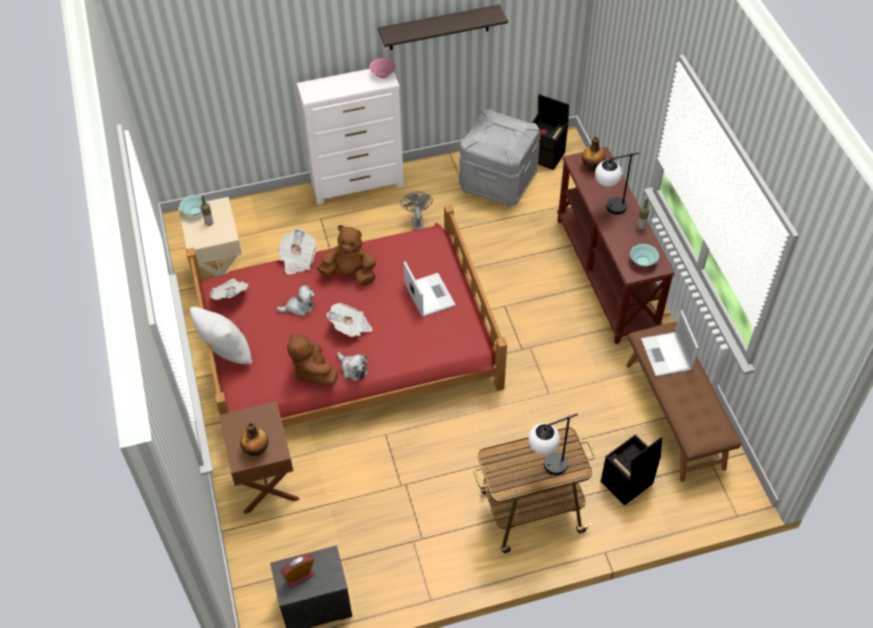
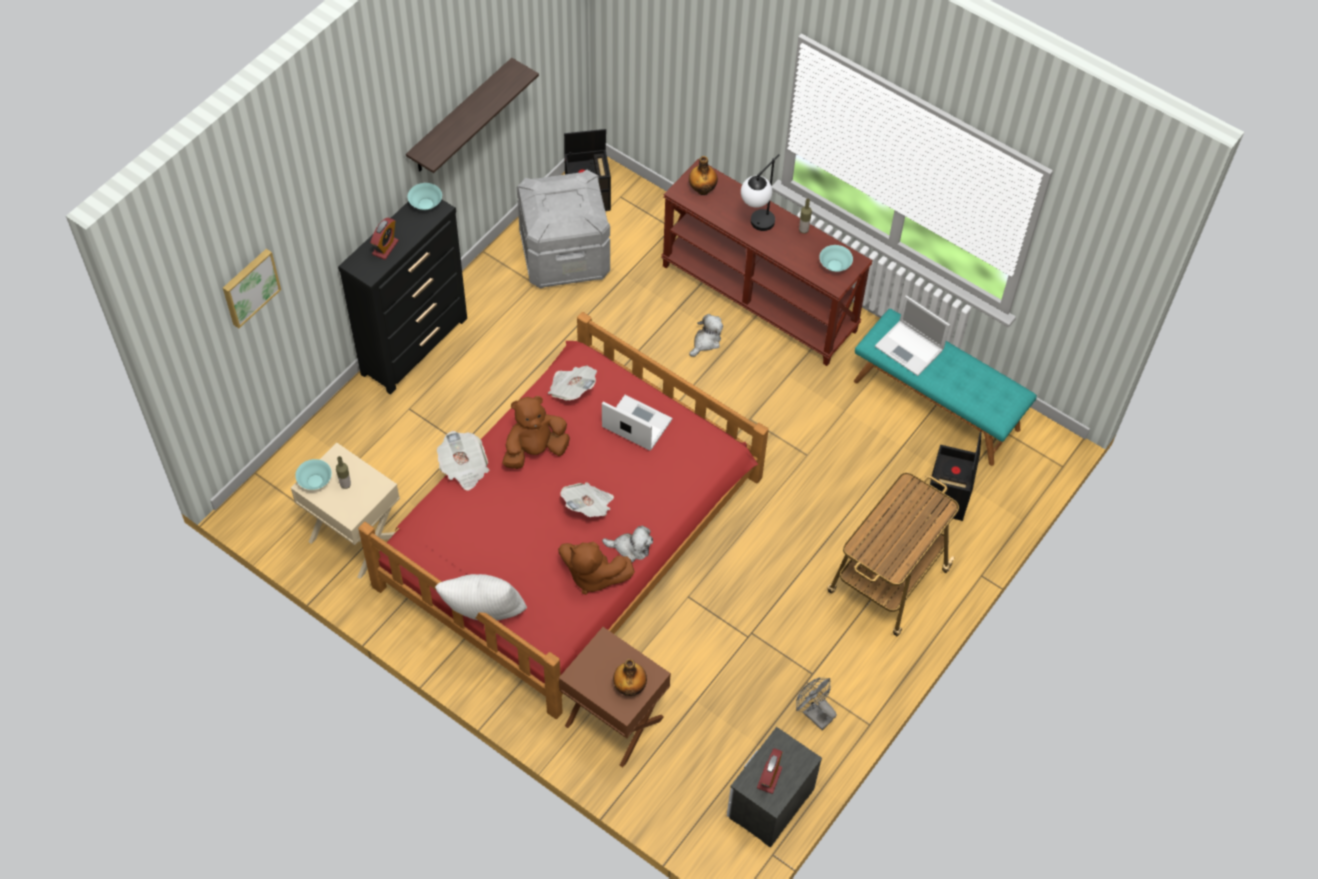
camera: 40 degrees left, 5 degrees up
(207, 52) = (249, 286): none -> picture
(230, 295) = (428, 551): newspaper -> newspaper (572, 389)
(299, 307) = (515, 518): plush toy -> plush toy (706, 341)
(334, 86) = (385, 248): none -> alarm clock
(358, 185) = (415, 345): white dresser -> black dresser
(383, 74) = (426, 204): pink bowl -> turquoise bowl
(417, 222) = (518, 351): grey fan -> grey fan (813, 714)
(546, 468) = (915, 525): table lamp -> none
(675, 415) = (937, 404): brown bench -> turquoise bench

